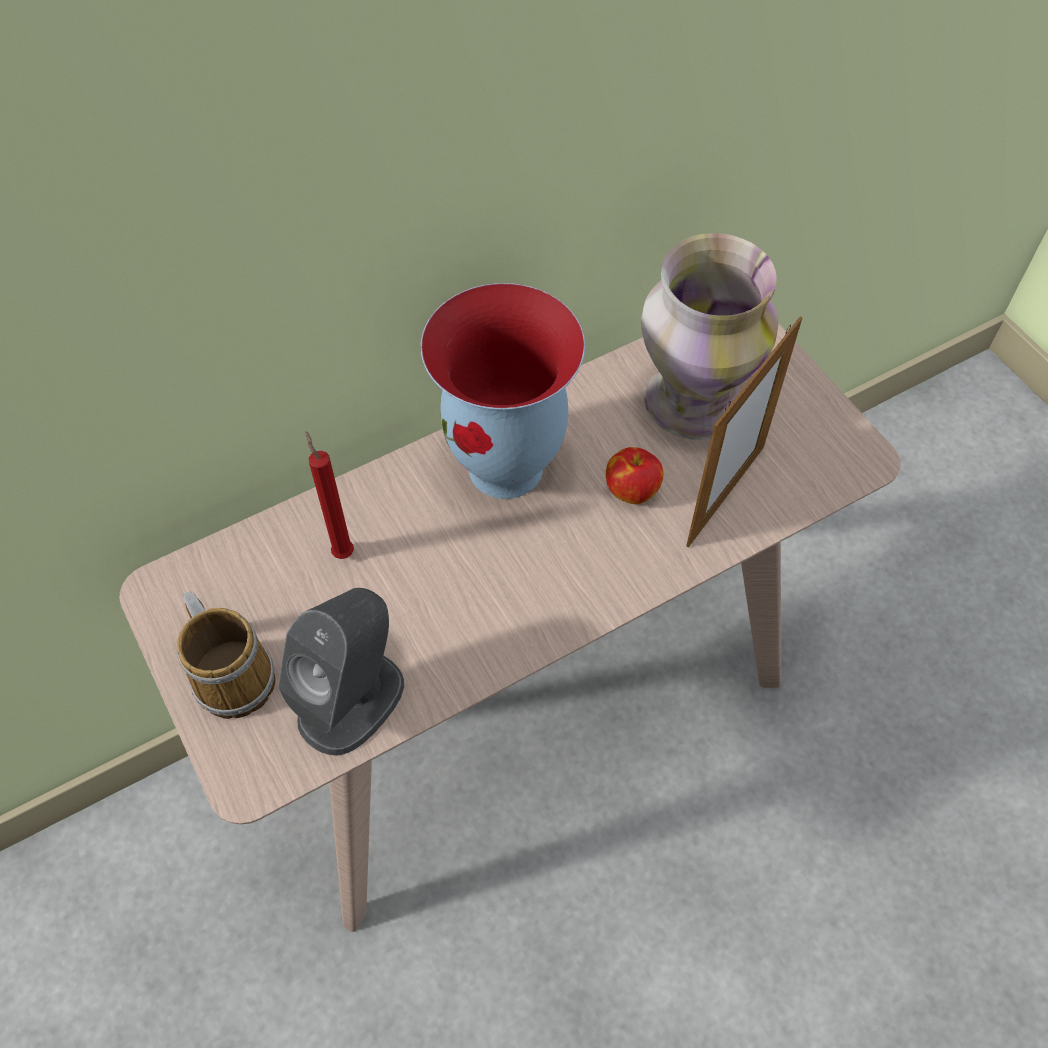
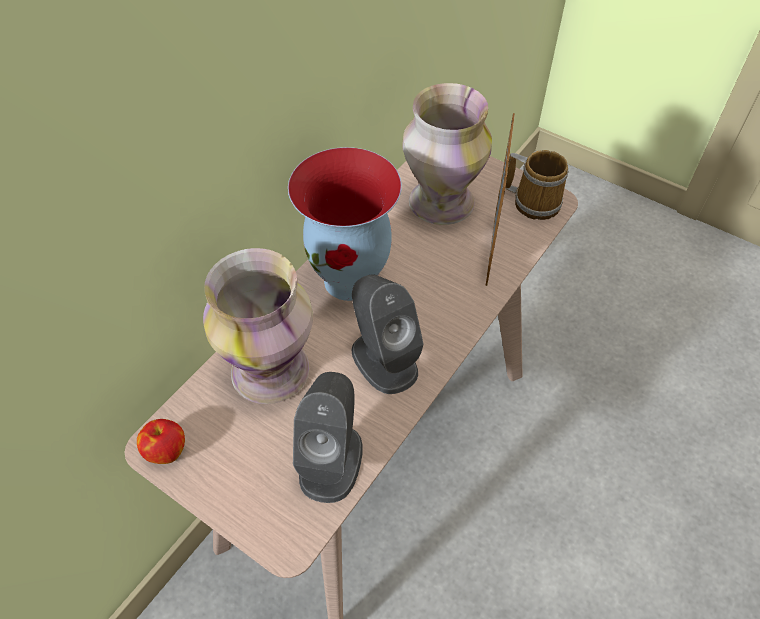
camera: 25 degrees left, 5 degrees down
(234, 674) = (240, 478): mug -> mug (534, 201)
(342, 551) = (271, 370): red candle -> vase
(489, 596) = (384, 360): none -> grey speaker
(632, 490) = (434, 265): apple -> apple (166, 451)

